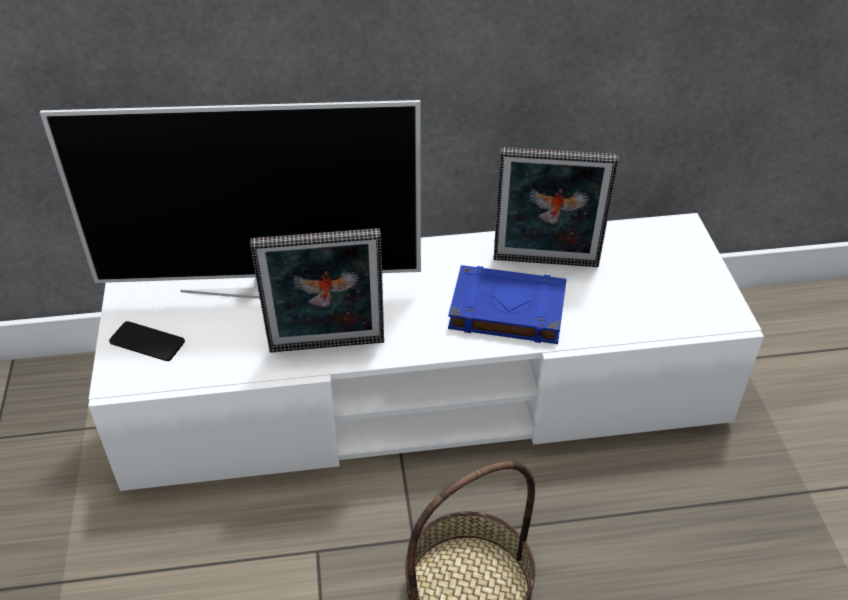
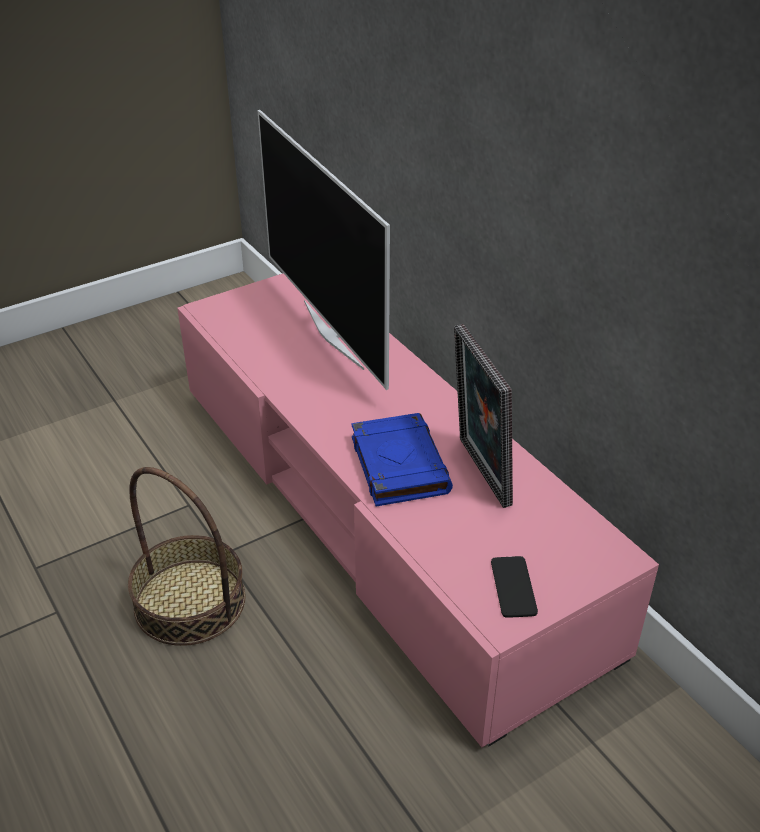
camera: 65 degrees right, 5 degrees down
(147, 342) = (246, 306): phone -> phone (513, 587)
(327, 349) = (288, 384): picture frame -> none
(424, 391) = (380, 509): white tv stand -> pink tv stand

